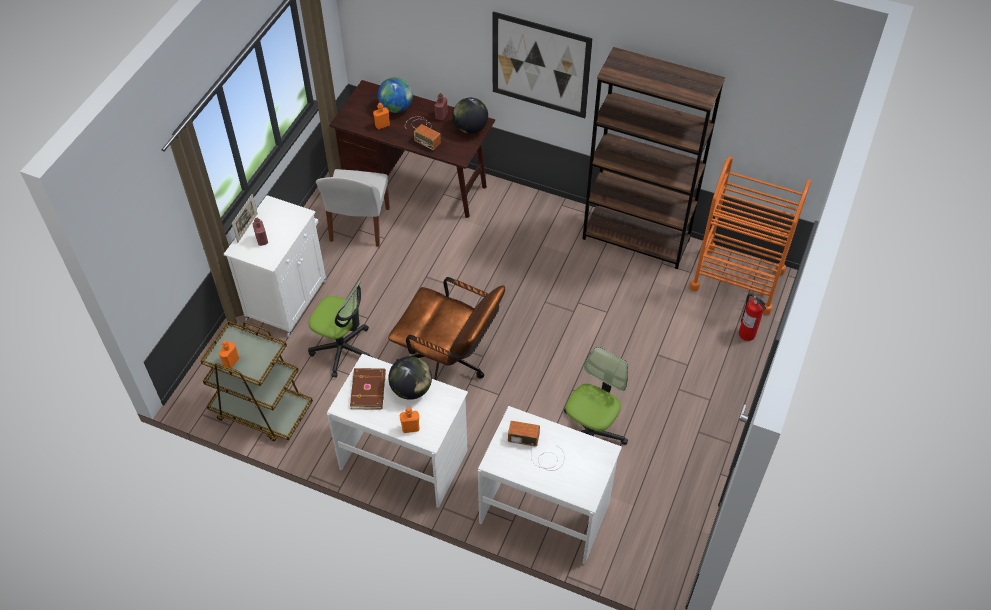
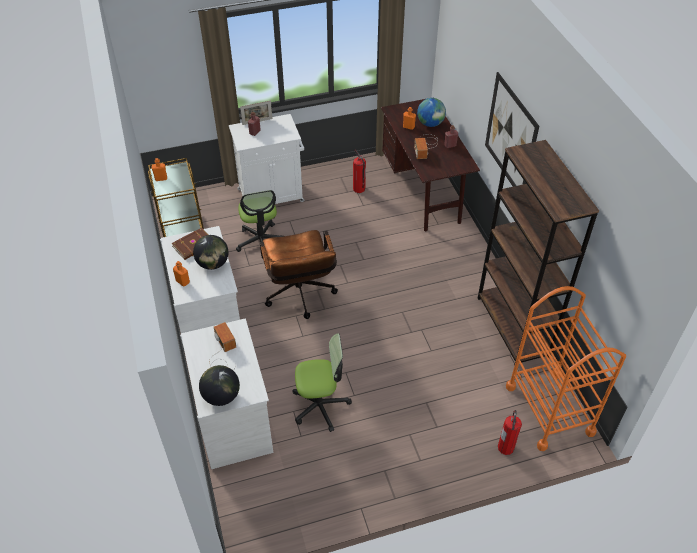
camera: 50 degrees right, 5 degrees down
(359, 226) = (359, 189): white chair -> fire extinguisher
(470, 128) = (457, 164): globe -> globe (221, 396)

